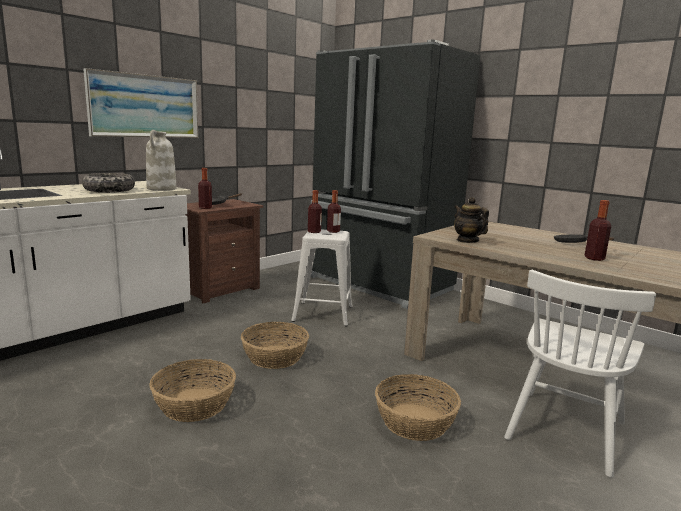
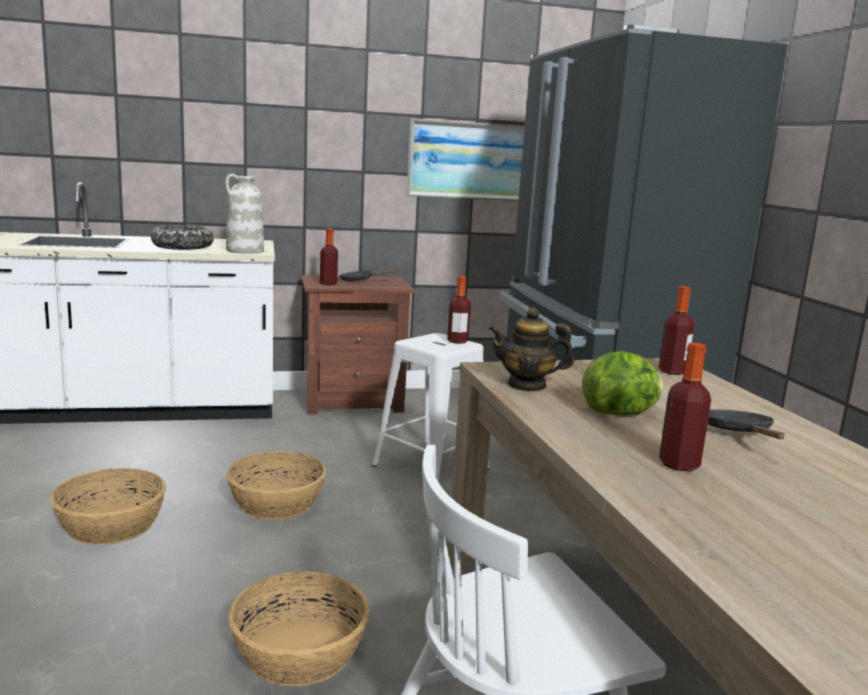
camera: 35 degrees right, 0 degrees up
(145, 106) = (277, 143): picture -> picture (476, 161)
(314, 232) = (427, 337): bottle -> bottle (672, 371)
(467, 241) = (527, 385): teapot -> teapot turned 90 degrees counterclockwise
(528, 245) = (620, 414): none -> lettuce

